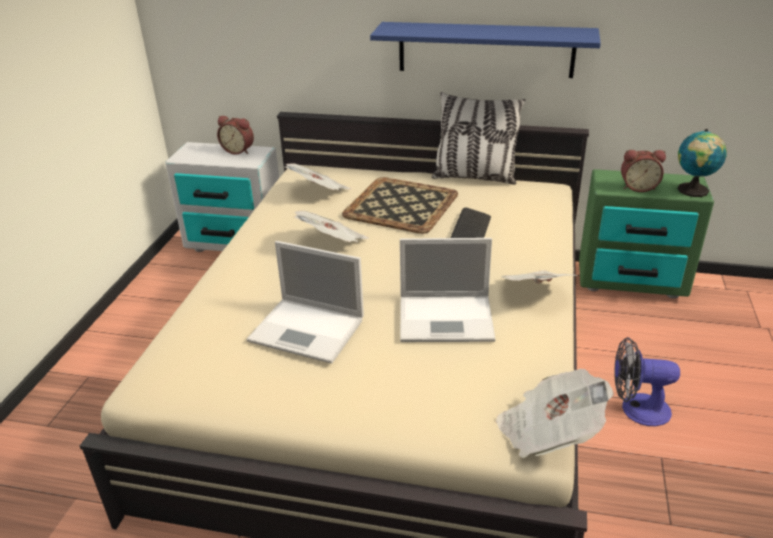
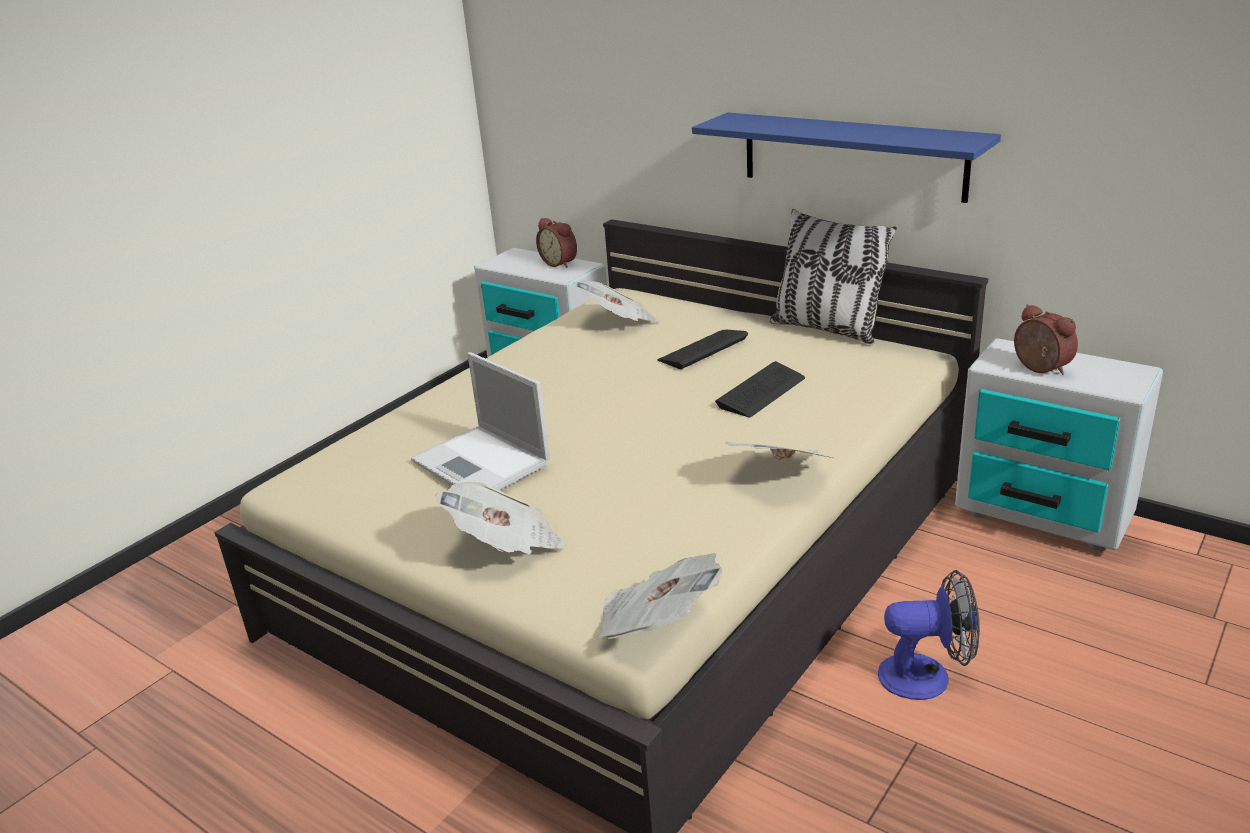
camera: 25 degrees right, 5 degrees down
(333, 243) = (587, 379): newspaper -> newspaper (507, 545)
(401, 206) = (703, 349): tray -> keyboard
(448, 318) = (647, 482): laptop -> none
(631, 285) = (1041, 520): green nightstand -> white nightstand
(636, 409) = (926, 676): fan -> fan turned 150 degrees clockwise
(638, 187) = (1039, 369): alarm clock -> alarm clock turned 150 degrees counterclockwise
(693, 191) = (1121, 385): globe -> none

